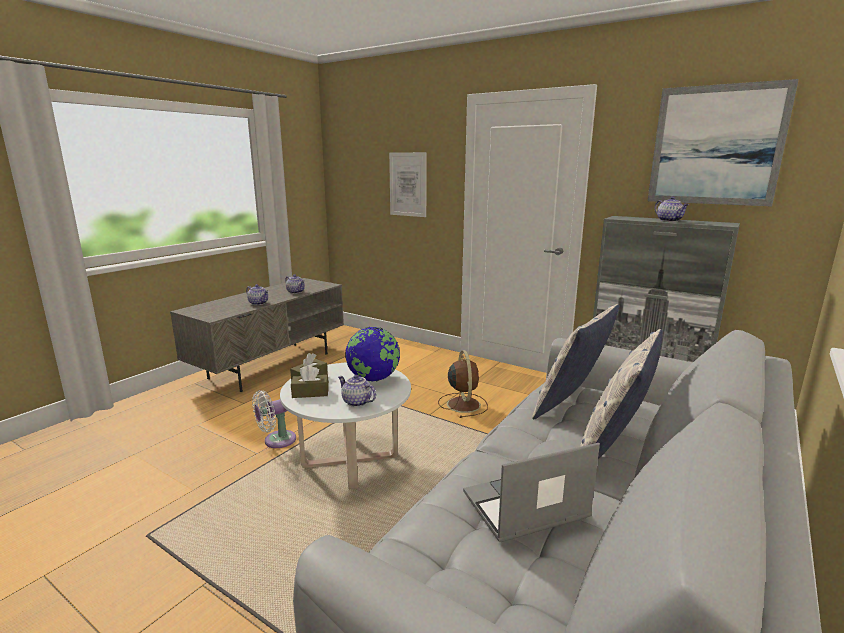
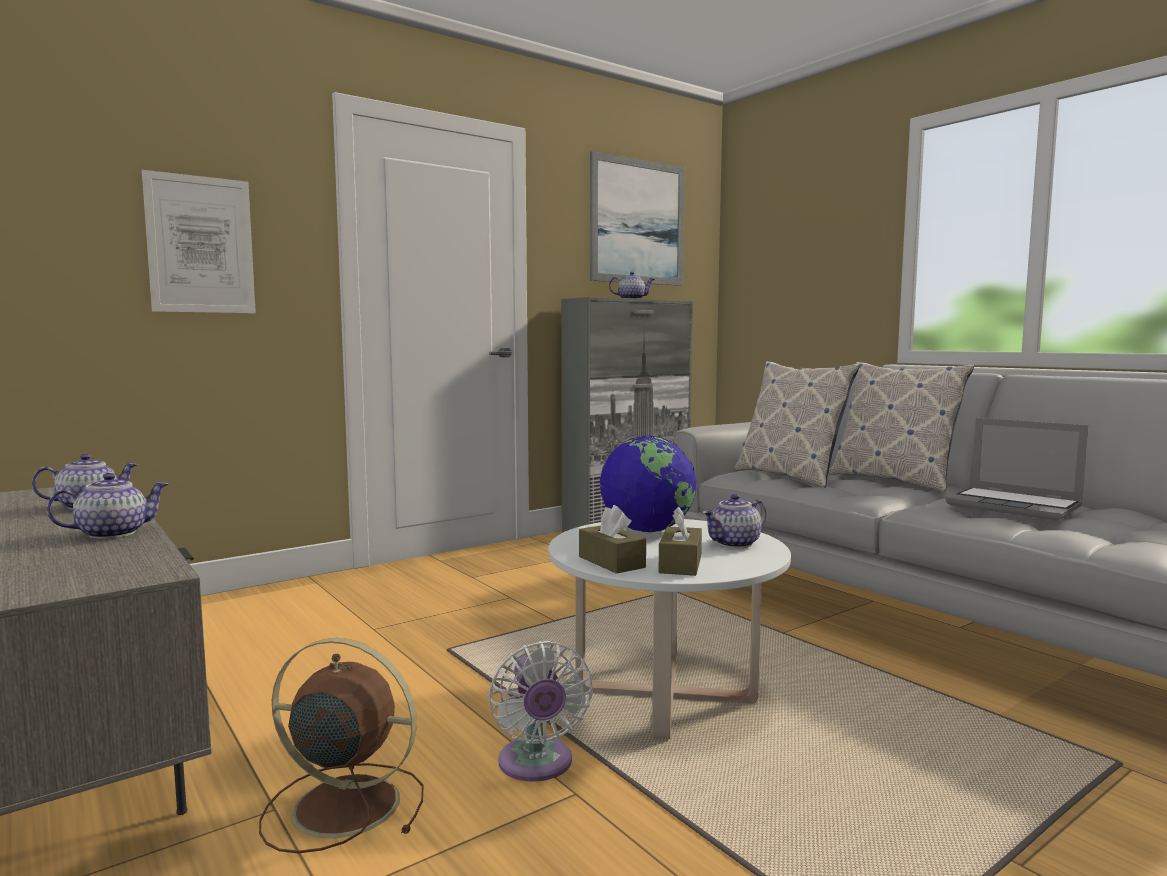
camera: 70 degrees left, 10 degrees down
(463, 404) = (542, 596): brown fan -> brown fan (342, 805)
(524, 507) = (1015, 506): laptop -> laptop turned 45 degrees counterclockwise

